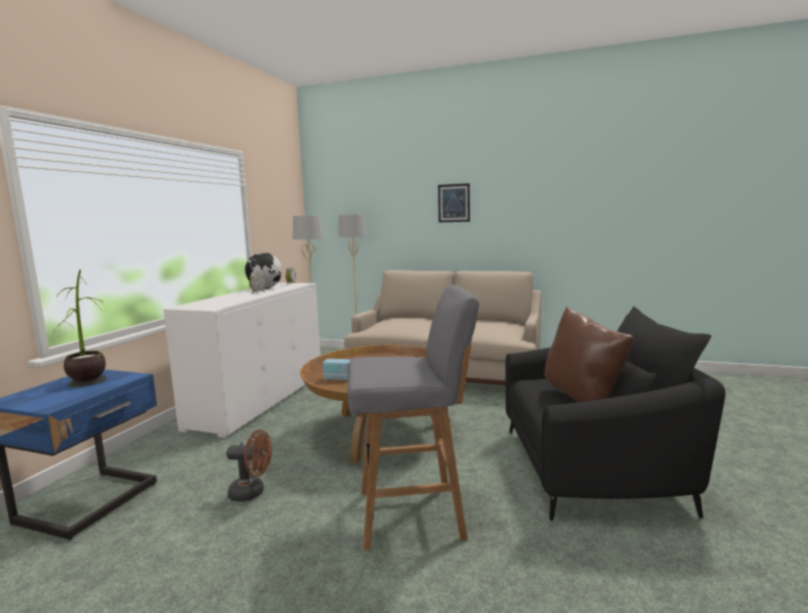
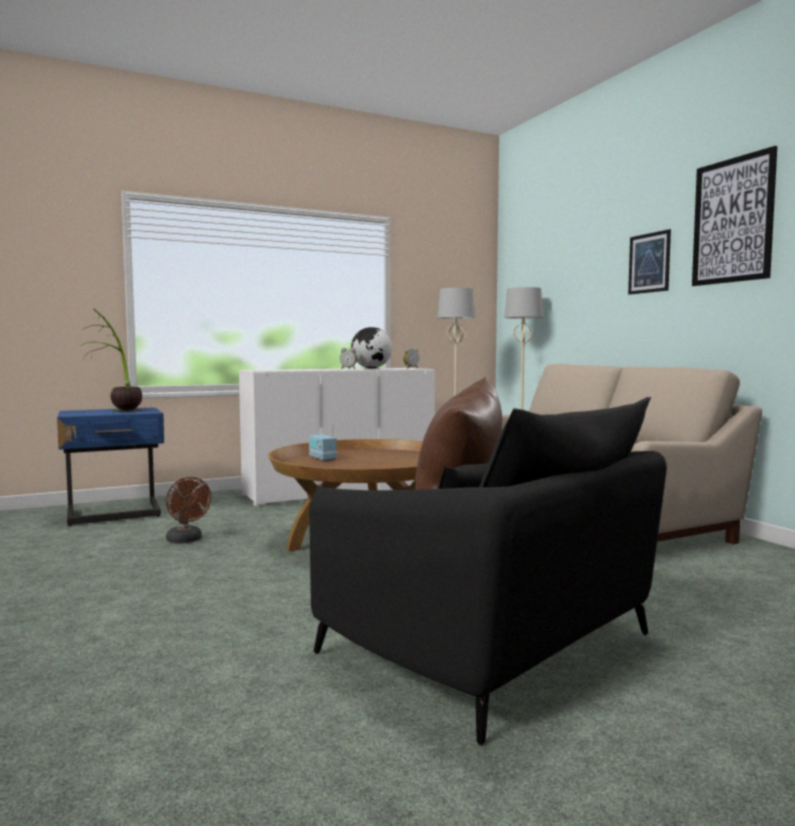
camera: 45 degrees right, 5 degrees down
(413, 514) = (234, 595): grey stool -> none
(513, 183) = (732, 220): none -> picture

